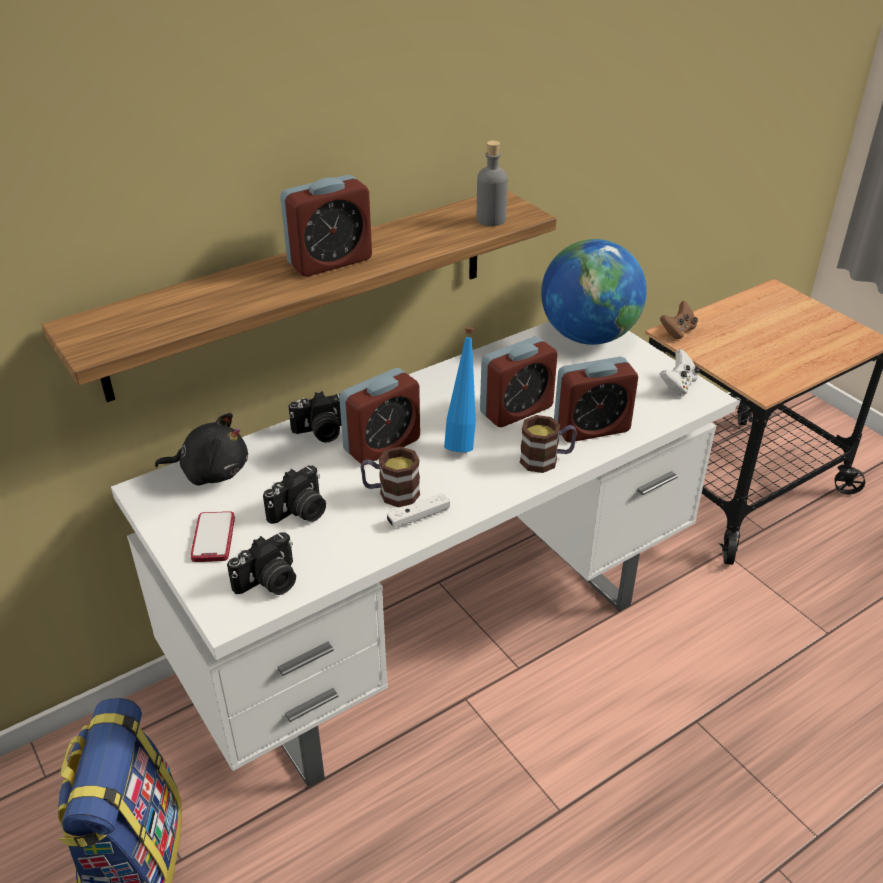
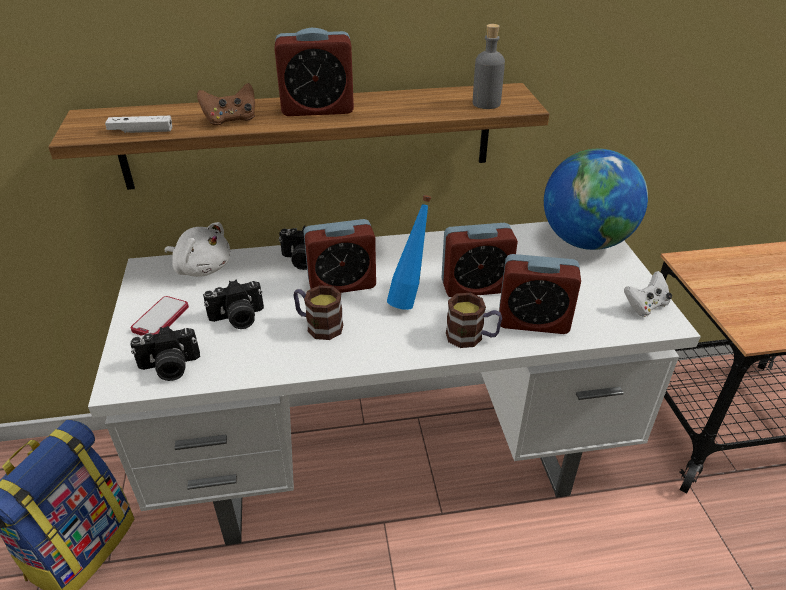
camera: 25 degrees right, 0 degrees up
(211, 471) = (202, 267): black plush toy -> white plush toy
(418, 516) = (325, 352): white game controller -> white game controller (141, 131)
(678, 331) = (692, 261): brown game controller -> brown game controller (231, 120)

